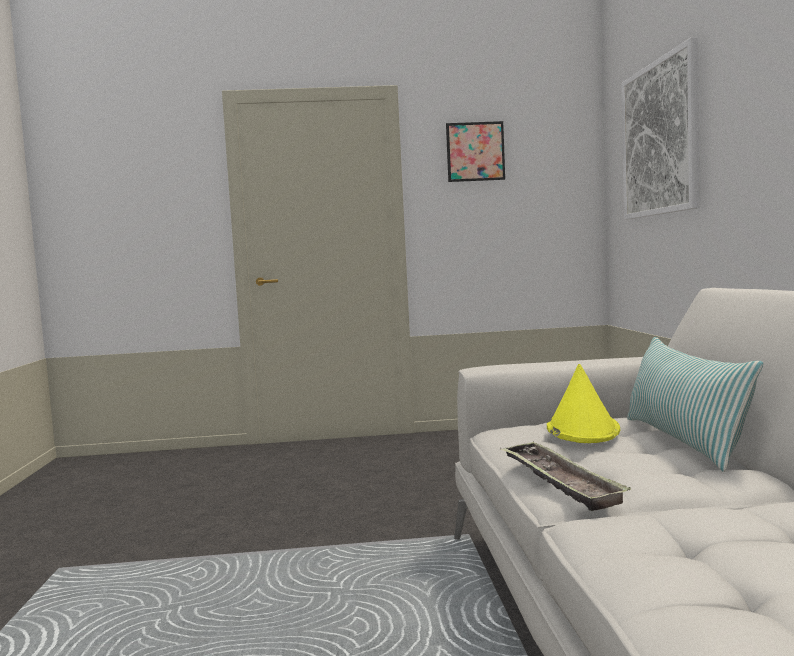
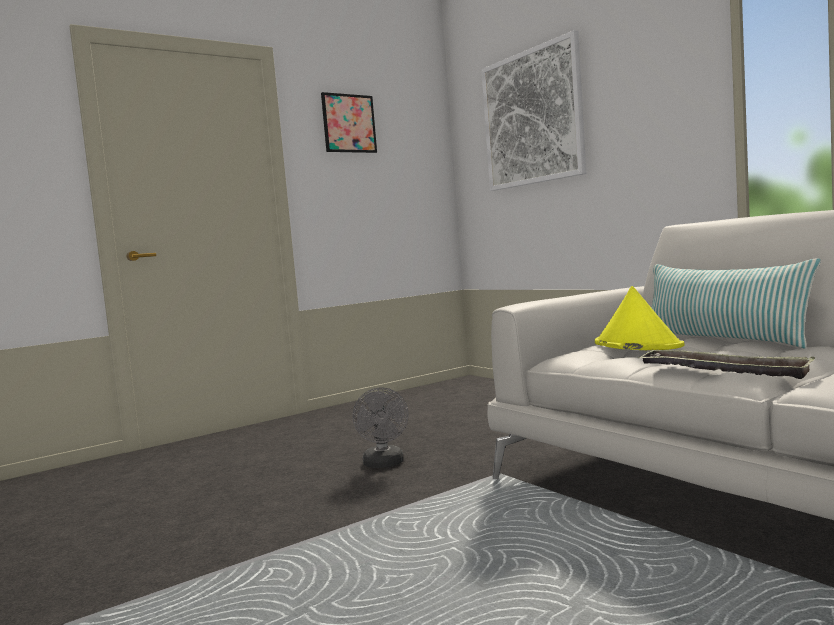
camera: 30 degrees left, 0 degrees up
(395, 500) = (384, 464): none -> grey fan

